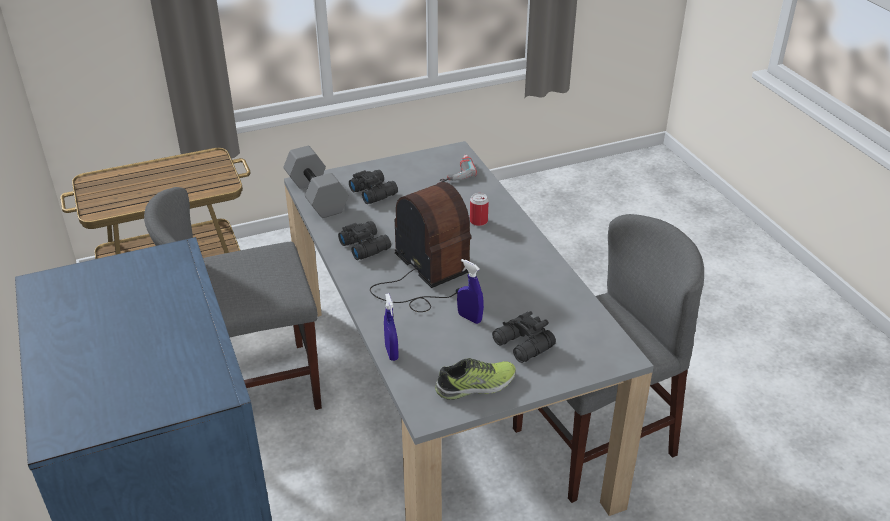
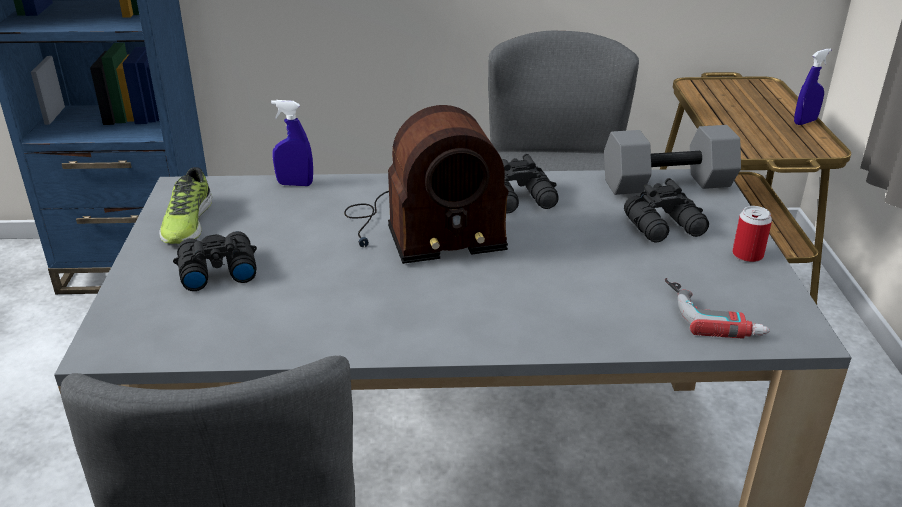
camera: 110 degrees right, 5 degrees down
(469, 318) = (307, 244): blue spray bottle -> blue spray bottle (805, 122)
(478, 221) = (537, 304): can -> can (747, 255)

